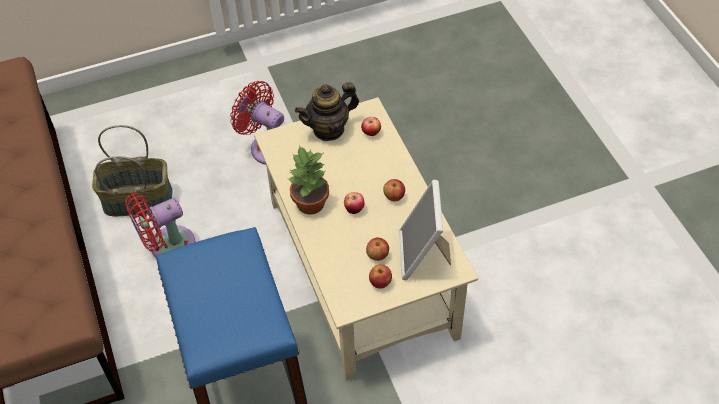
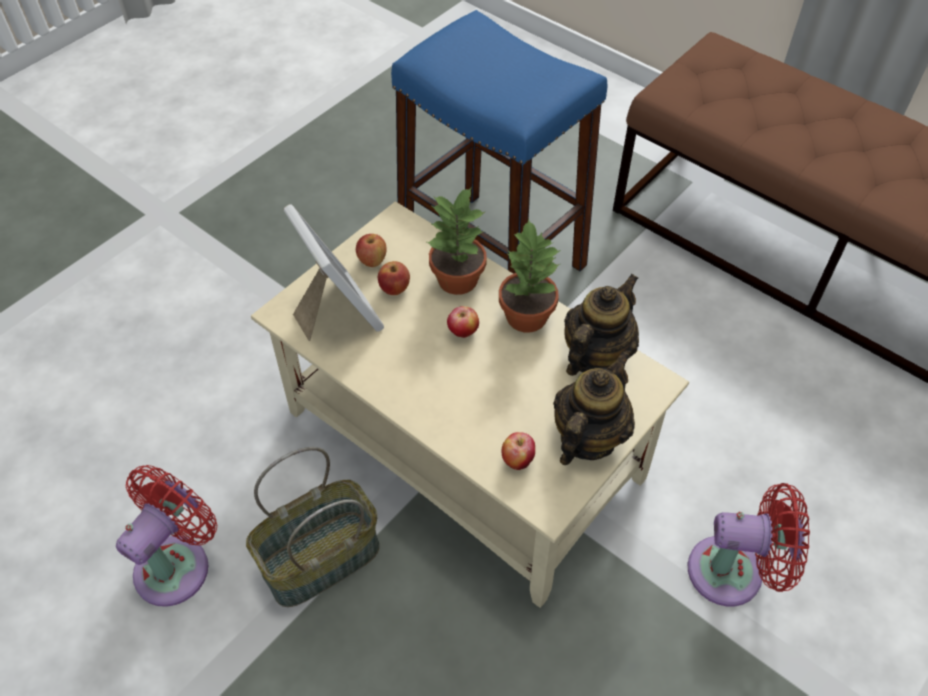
camera: 150 degrees right, 0 degrees up
(139, 199) = (818, 403): basket -> basket (321, 561)
(167, 247) = (720, 362): red fan -> red fan (177, 563)
(291, 165) = (595, 356): none -> teapot
(335, 245) = (456, 280): none -> potted plant
(394, 196) = (419, 373): apple -> none

